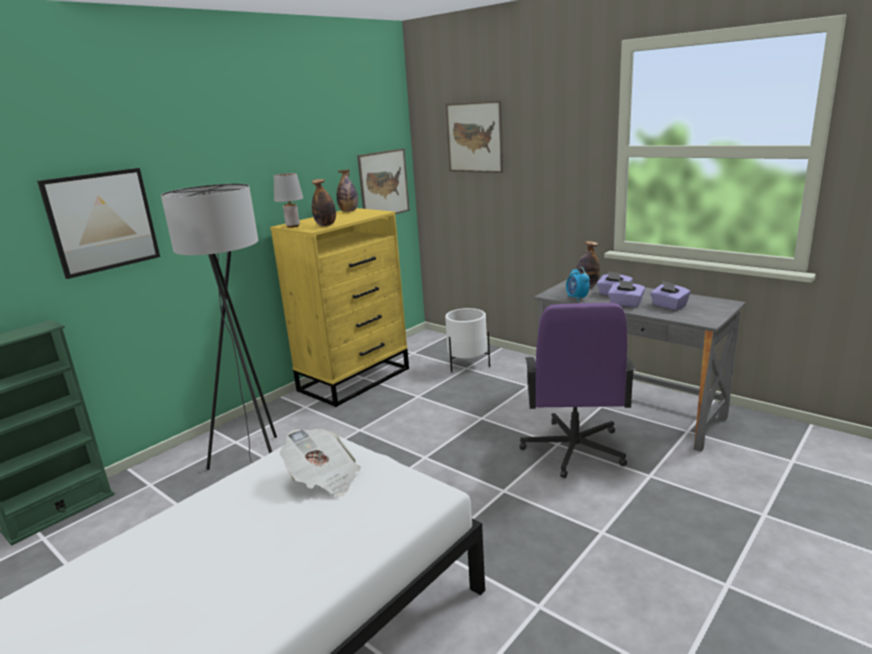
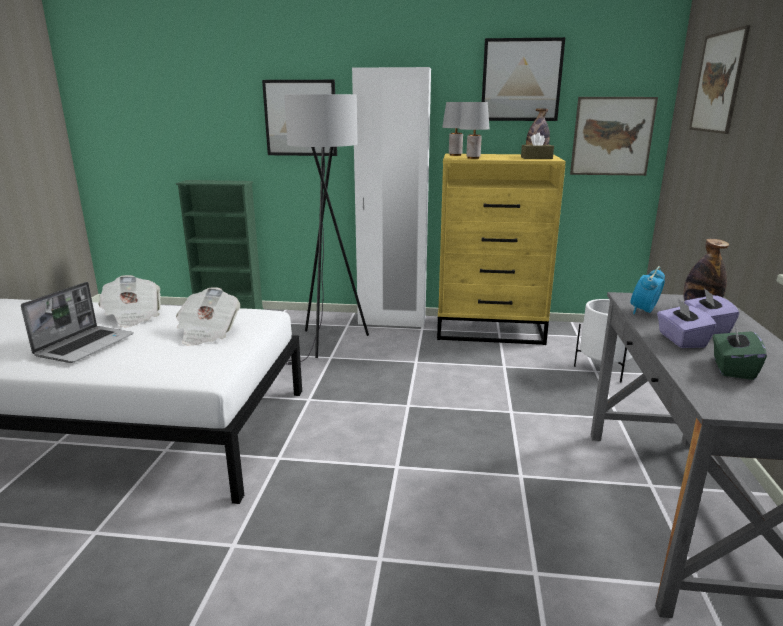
camera: 55 degrees right, 0 degrees up
(198, 524) = (133, 316): none -> newspaper
(254, 568) = (85, 345): none -> laptop
(266, 415) = (392, 321): none -> white wardrobe
(315, 146) = (521, 80): none -> picture
(326, 225) = (473, 158): bottle -> grey table lamp
(365, 213) = (536, 158): none -> brown tissue box
(573, 450) = (522, 491): purple office chair -> none
(668, 306) = (732, 368): purple tissue box -> green tissue box

